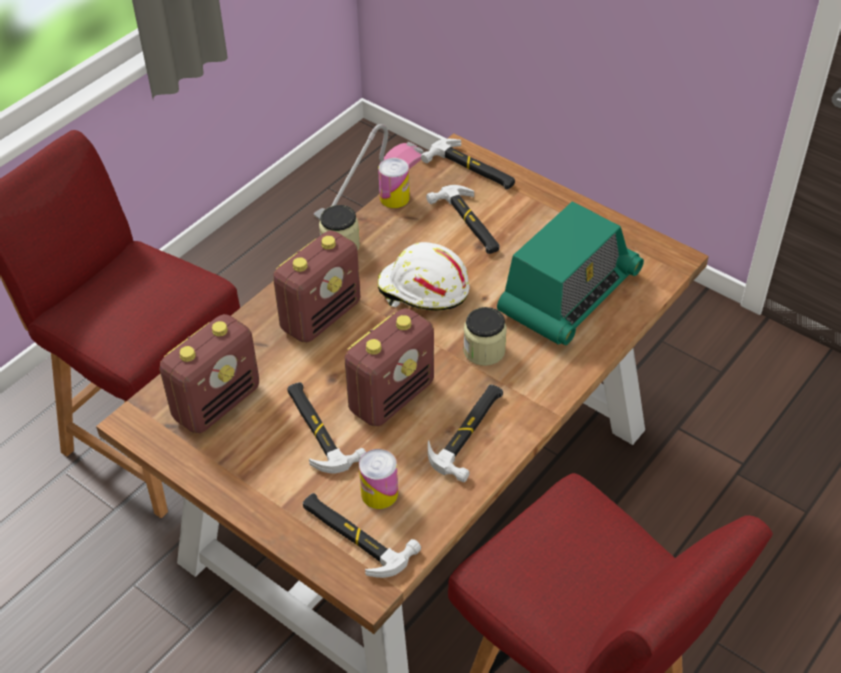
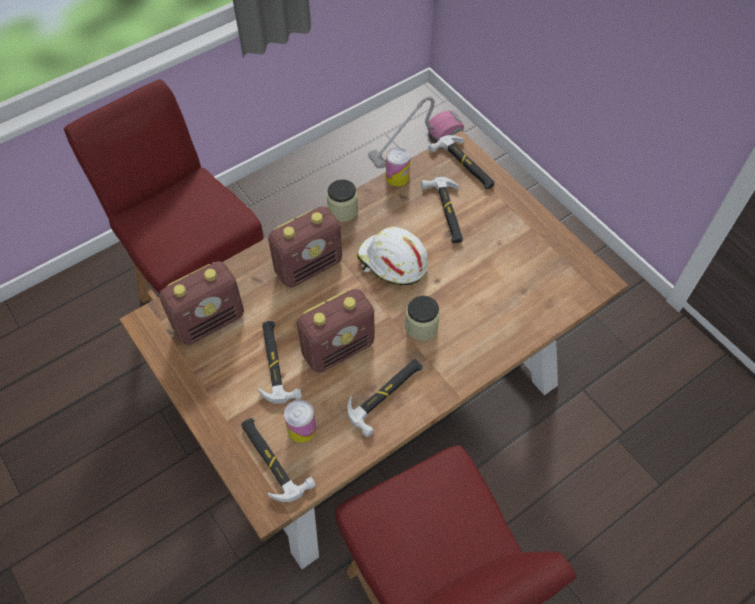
camera: 15 degrees right, 10 degrees up
(568, 295) = (503, 293): radio -> none

